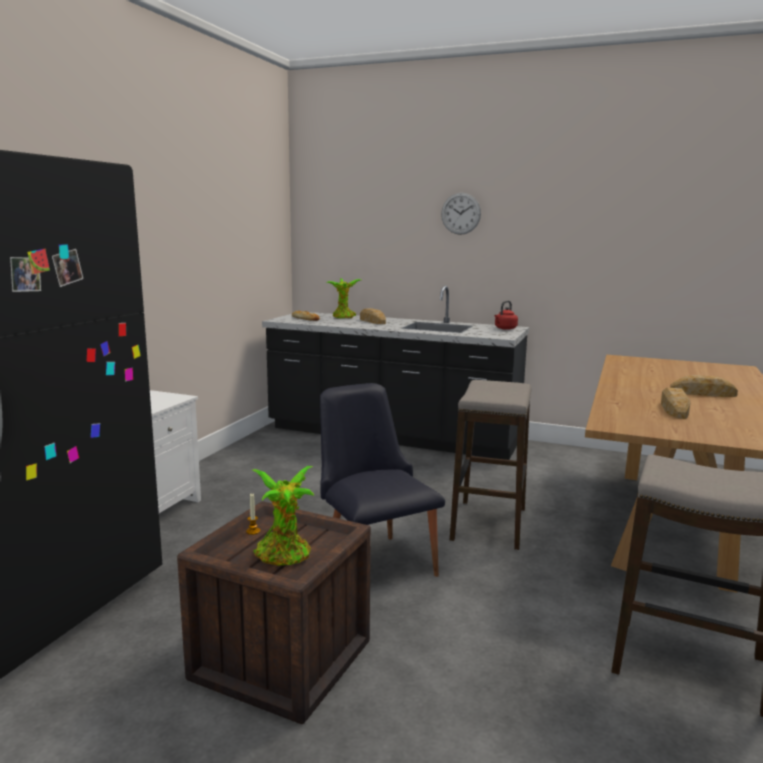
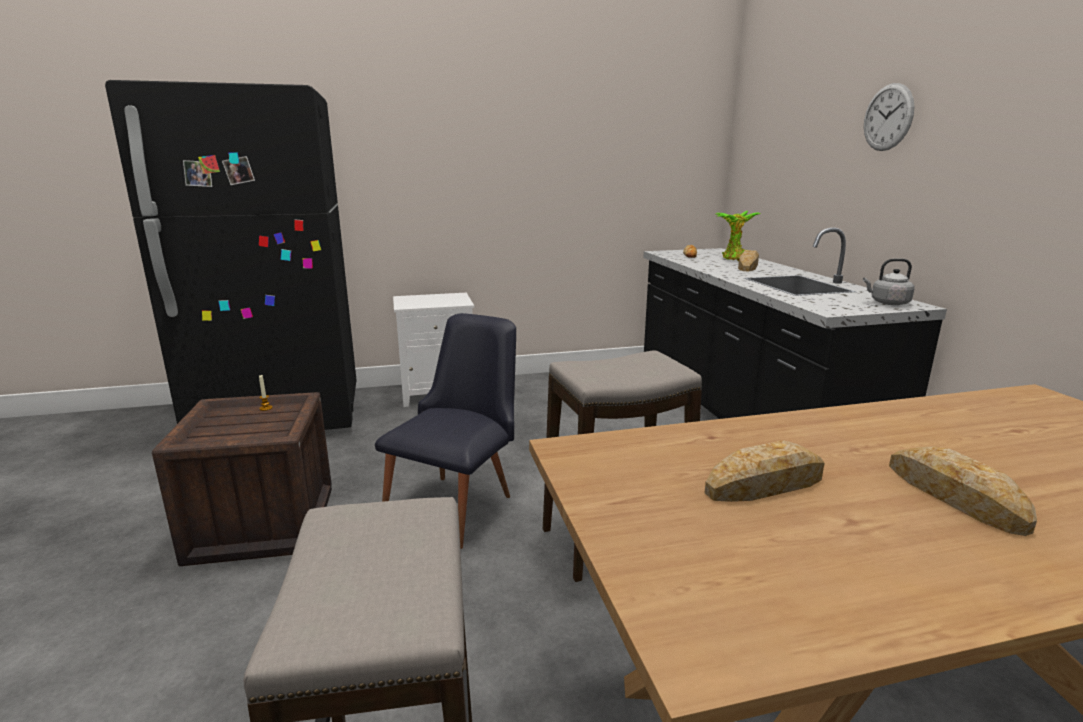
camera: 55 degrees right, 5 degrees up
(284, 556) = (224, 431): potted plant -> none
(505, 328) = (887, 303): red kettle -> grey kettle

